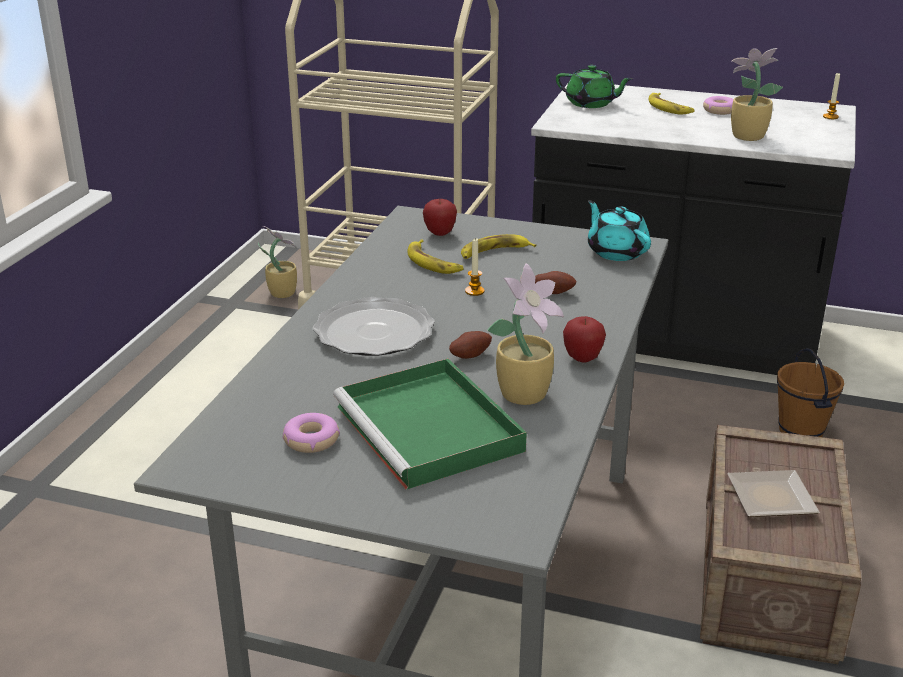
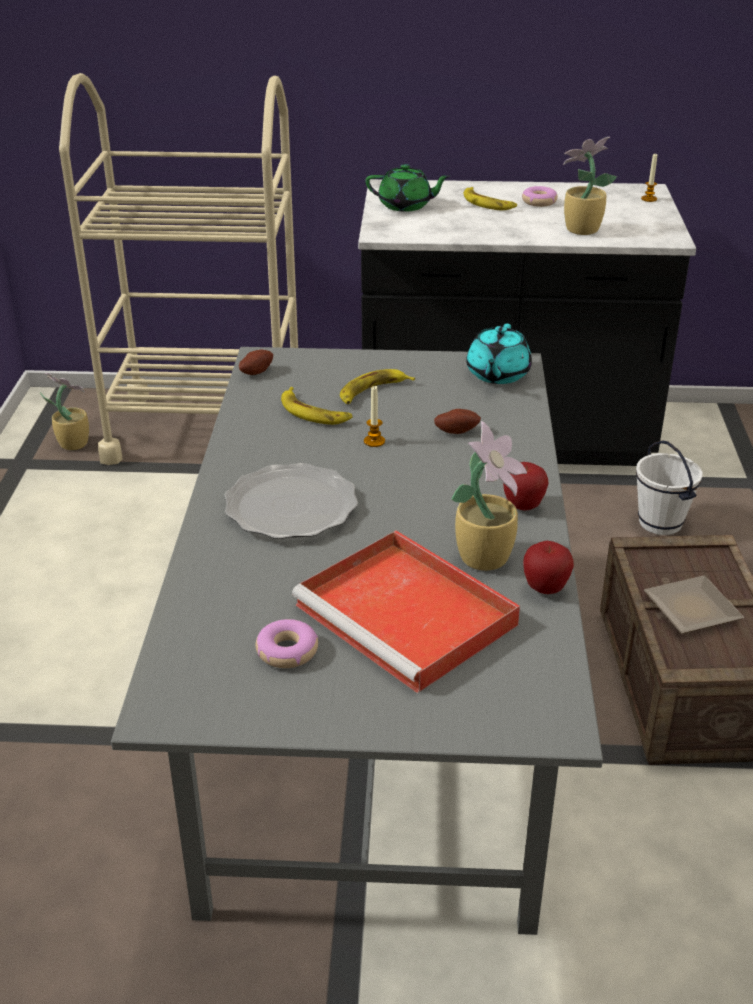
camera: 15 degrees left, 5 degrees up
(431, 430) = (409, 616): green tray -> red tray
(440, 234) = (304, 376): apple -> apple (545, 589)
(469, 355) = (406, 519): potato -> potato (255, 372)
(616, 251) = (497, 374): turquoise teapot -> turquoise teapot turned 120 degrees counterclockwise
(799, 432) = (659, 523): brown bucket -> white bucket

